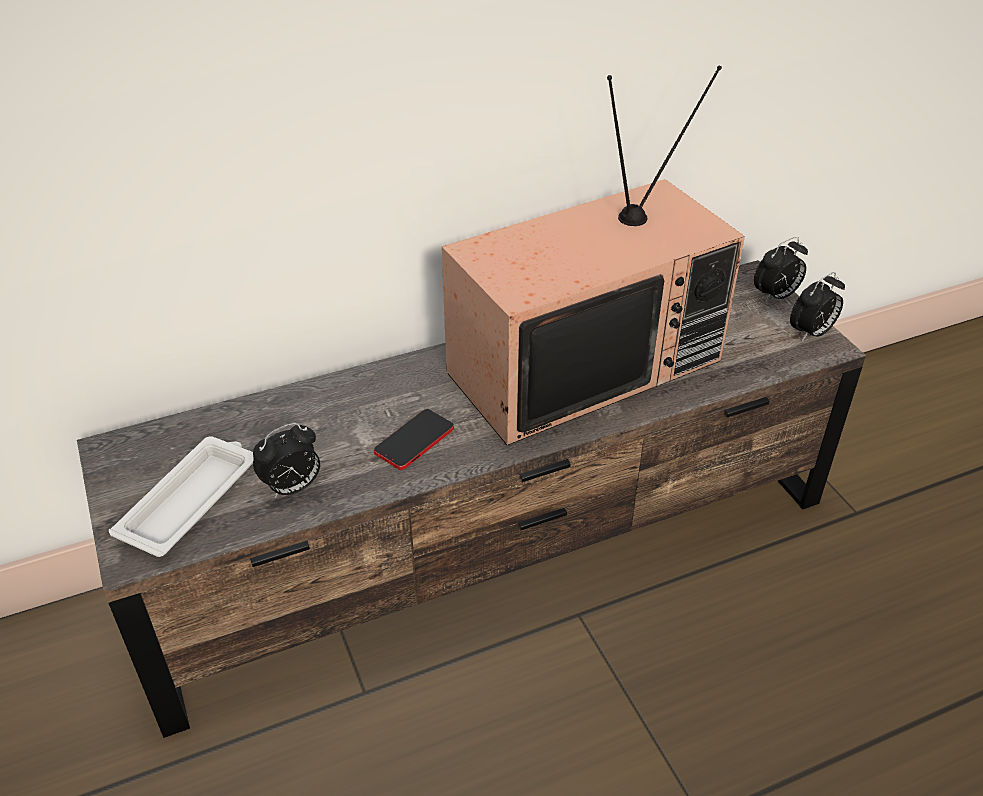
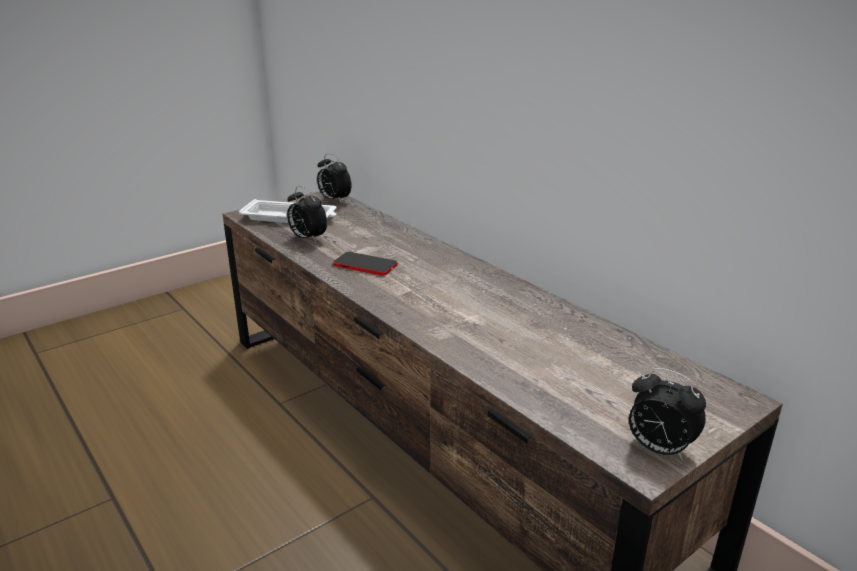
camera: 75 degrees right, 15 degrees down
(584, 363) = (496, 315): television -> none
(775, 296) = (712, 418): alarm clock -> alarm clock (334, 200)

